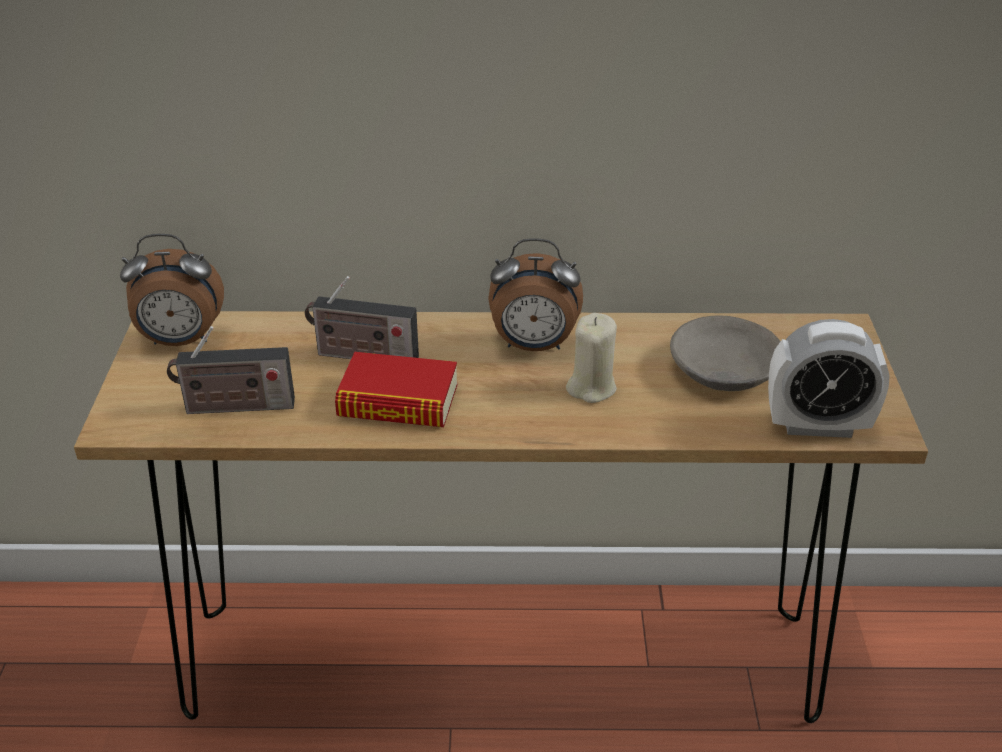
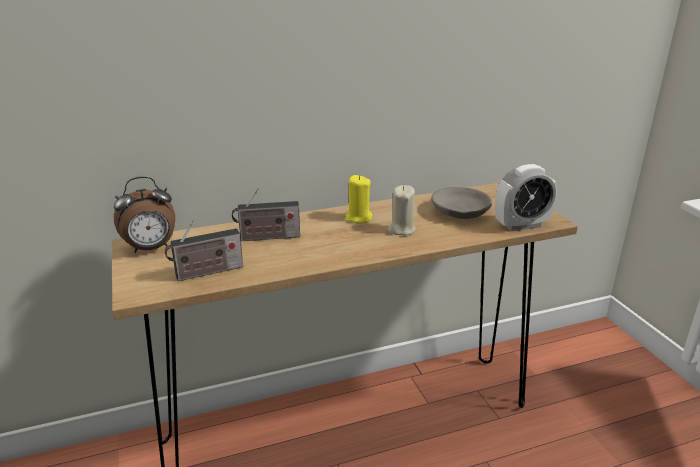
camera: 20 degrees left, 10 degrees down
(398, 401) = (302, 253): book -> none
(534, 346) = (358, 218): alarm clock -> yellow candle

